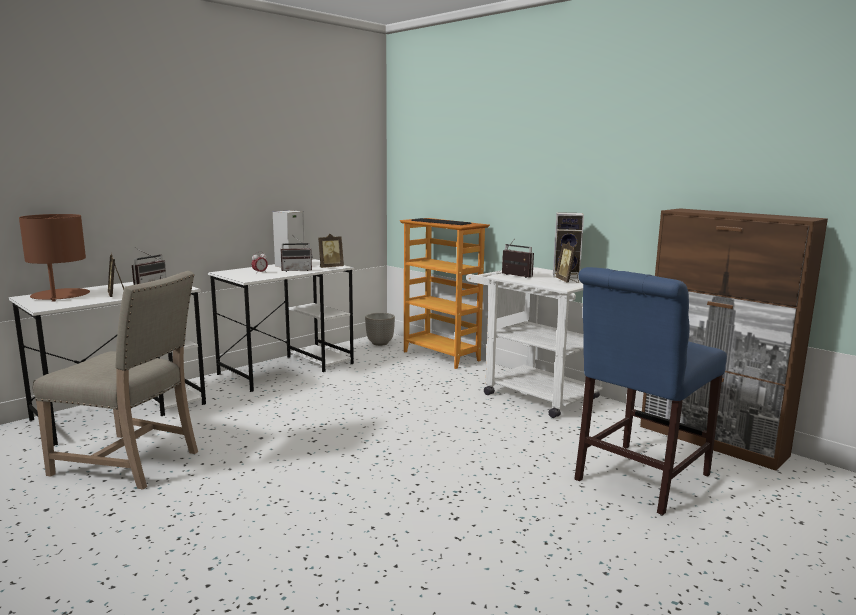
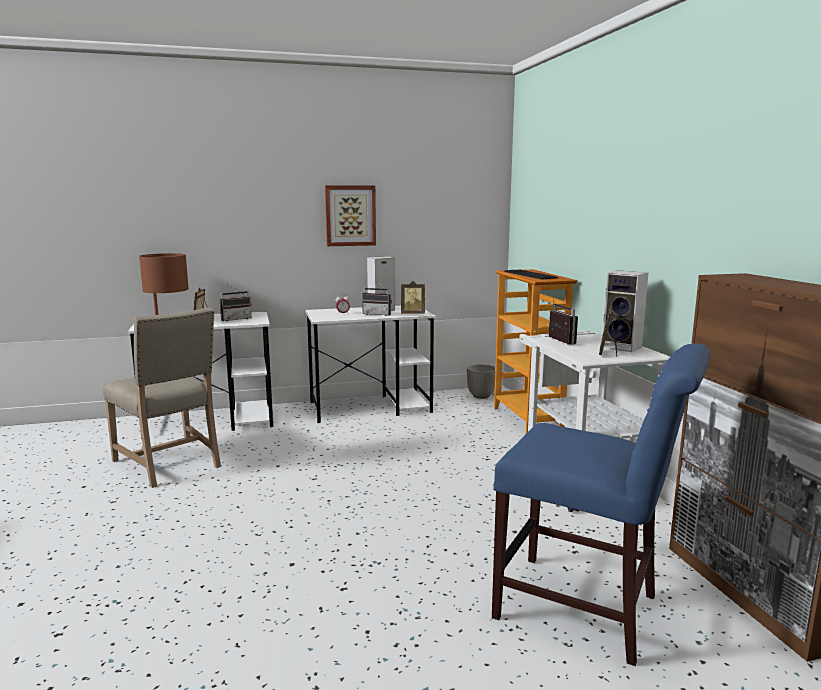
camera: 30 degrees right, 0 degrees up
(248, 168) = (350, 215): none -> picture
(637, 479) = (586, 610): blue chair -> blue chair turned 135 degrees counterclockwise

